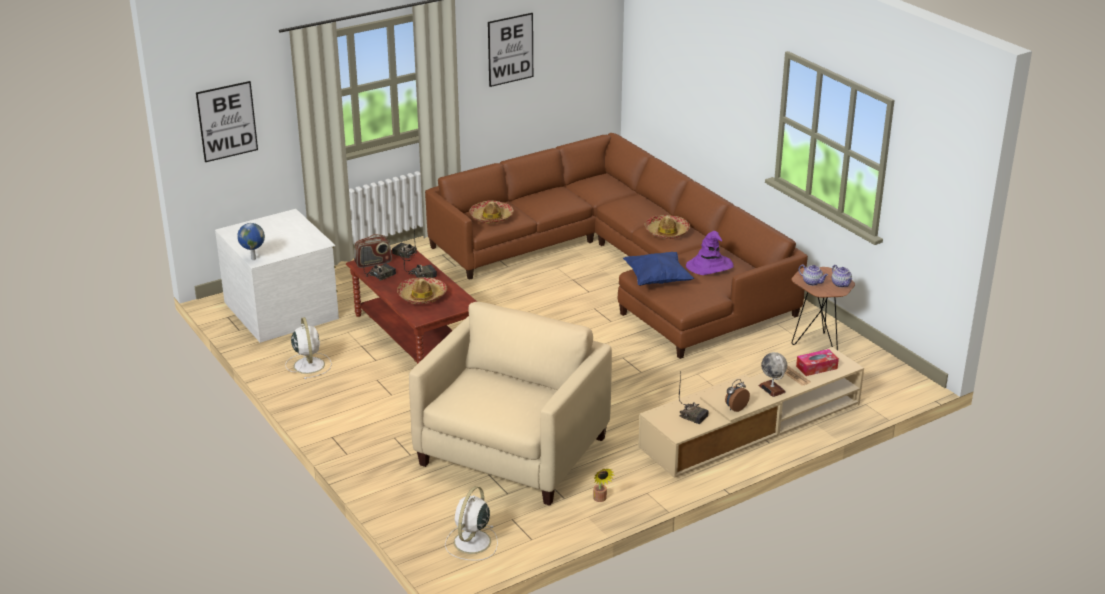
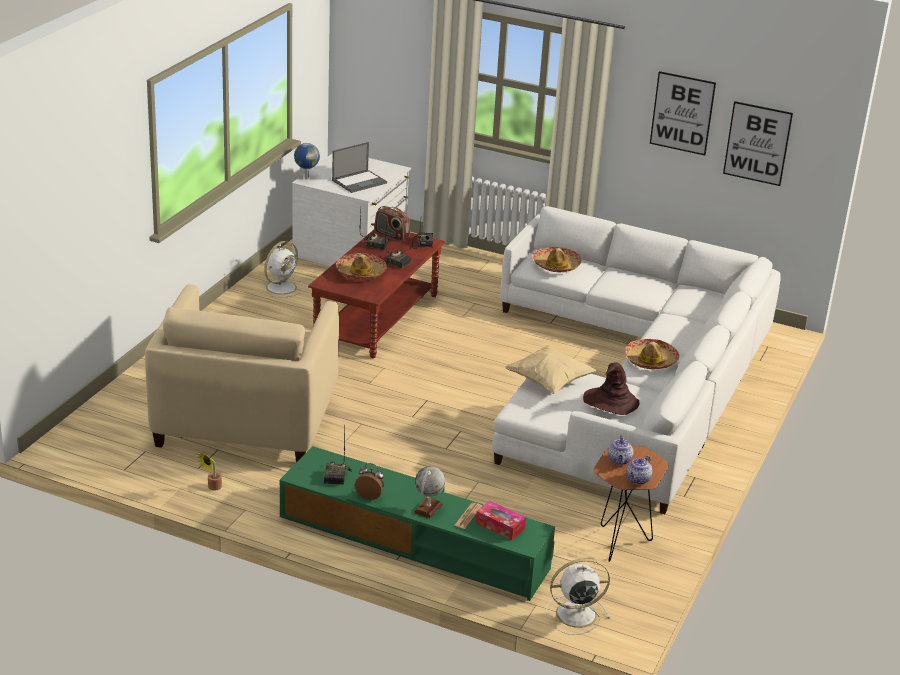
camera: 55 degrees right, 0 degrees up
(227, 121) = (375, 58): picture -> picture (757, 143)
(292, 237) = (359, 181): none -> laptop
(471, 543) = (95, 442): white fan -> white fan (574, 614)
(513, 451) = (245, 420): beige armchair -> beige armchair turned 105 degrees clockwise
(623, 265) = (633, 381): brown sofa -> white sofa
(657, 280) = (549, 382): blue pillow -> beige pillow
(709, 266) = (610, 402): purple hat -> brown hat
(751, 426) = (415, 540): beige tv stand -> green tv stand

